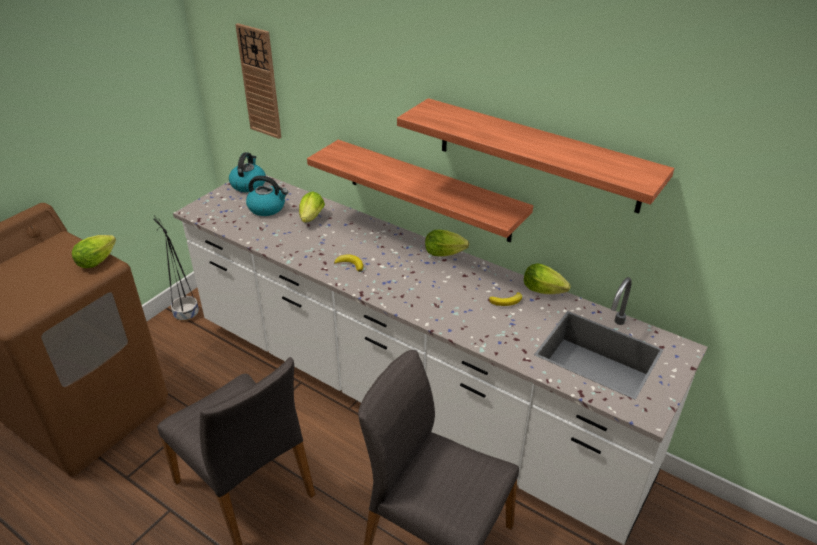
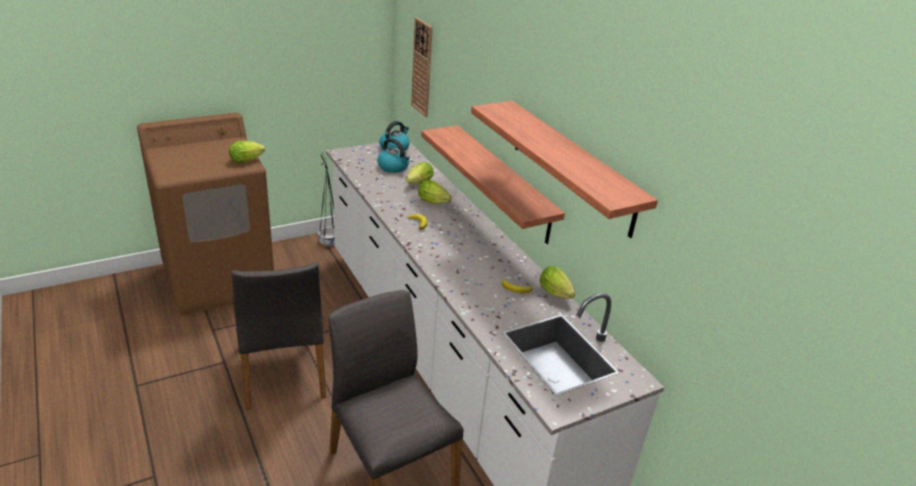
camera: 25 degrees right, 5 degrees down
(446, 253) = (500, 241): lettuce -> lettuce (435, 202)

